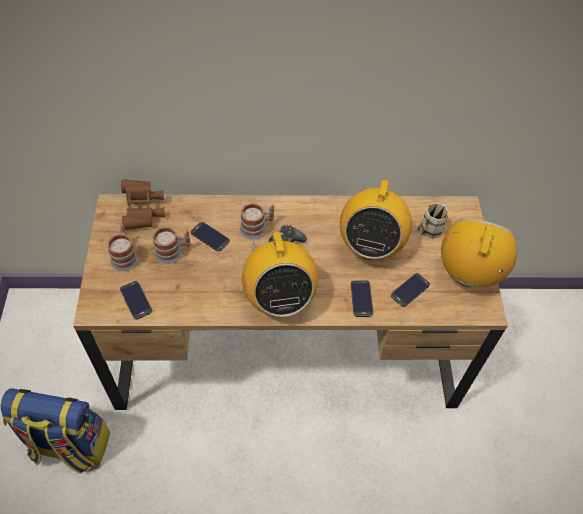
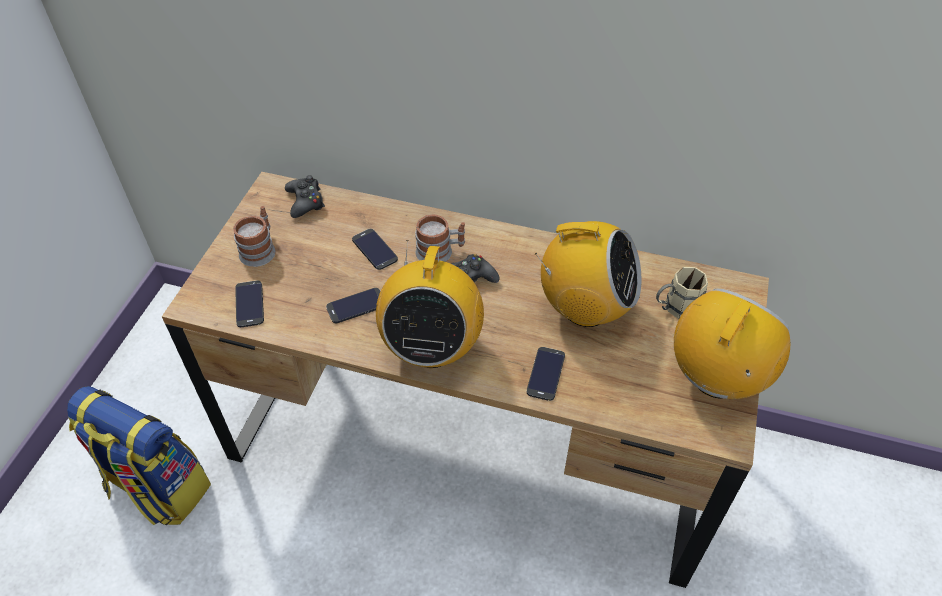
camera: 20 degrees right, 5 degrees down
(143, 211) = (305, 202): brown binoculars -> black game controller
(173, 252) = (320, 257): mug -> none
(370, 246) = (585, 308): radio -> radio turned 105 degrees counterclockwise
(410, 290) = (620, 379): phone -> phone (356, 306)

